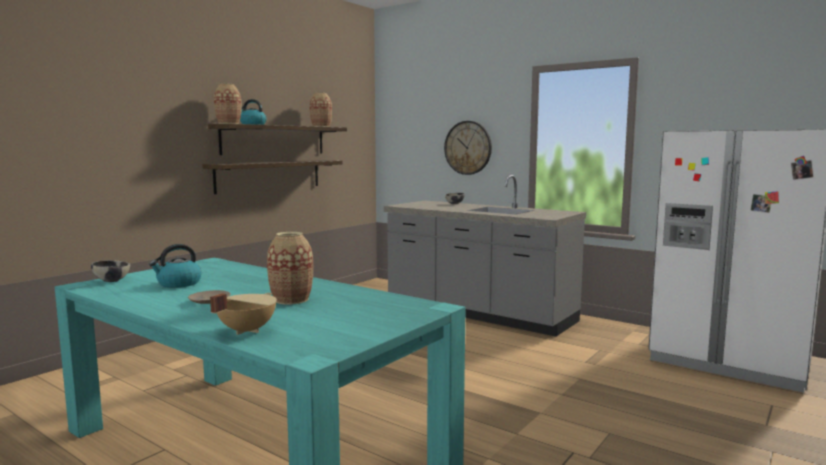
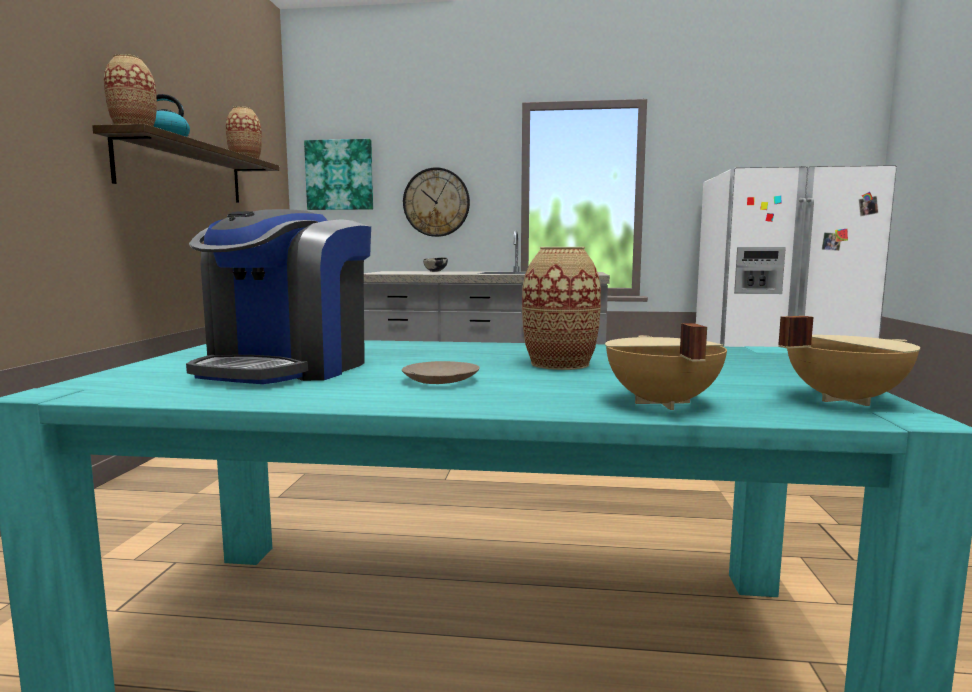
camera: 30 degrees left, 0 degrees up
(111, 281) = (118, 379): bowl -> none
(178, 284) = (288, 368): kettle -> coffee machine
(269, 175) = (180, 228): shelf -> none
(327, 345) = (842, 399): none -> beige cooking pot
(405, 126) = (339, 175): none -> picture

